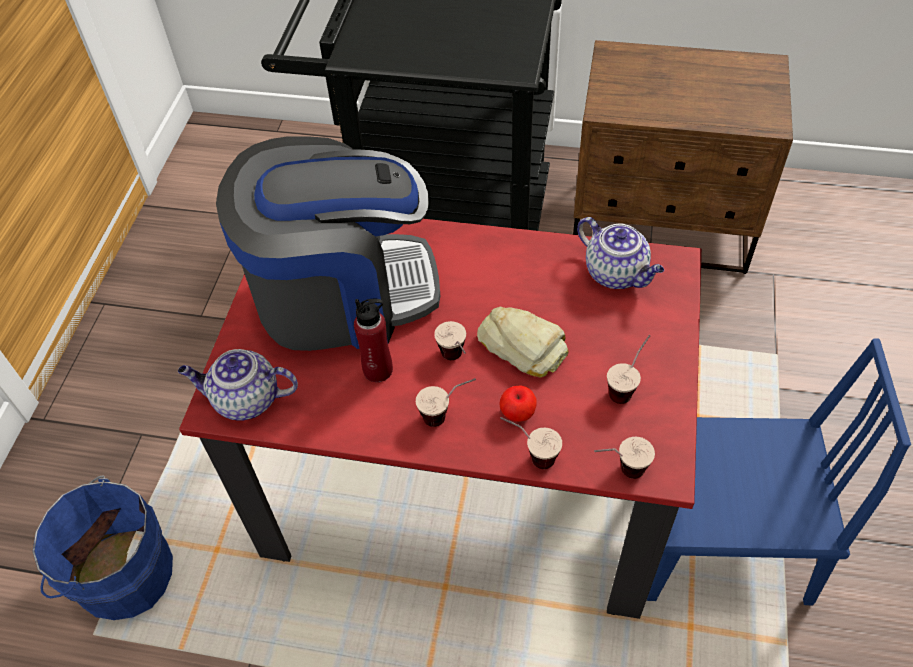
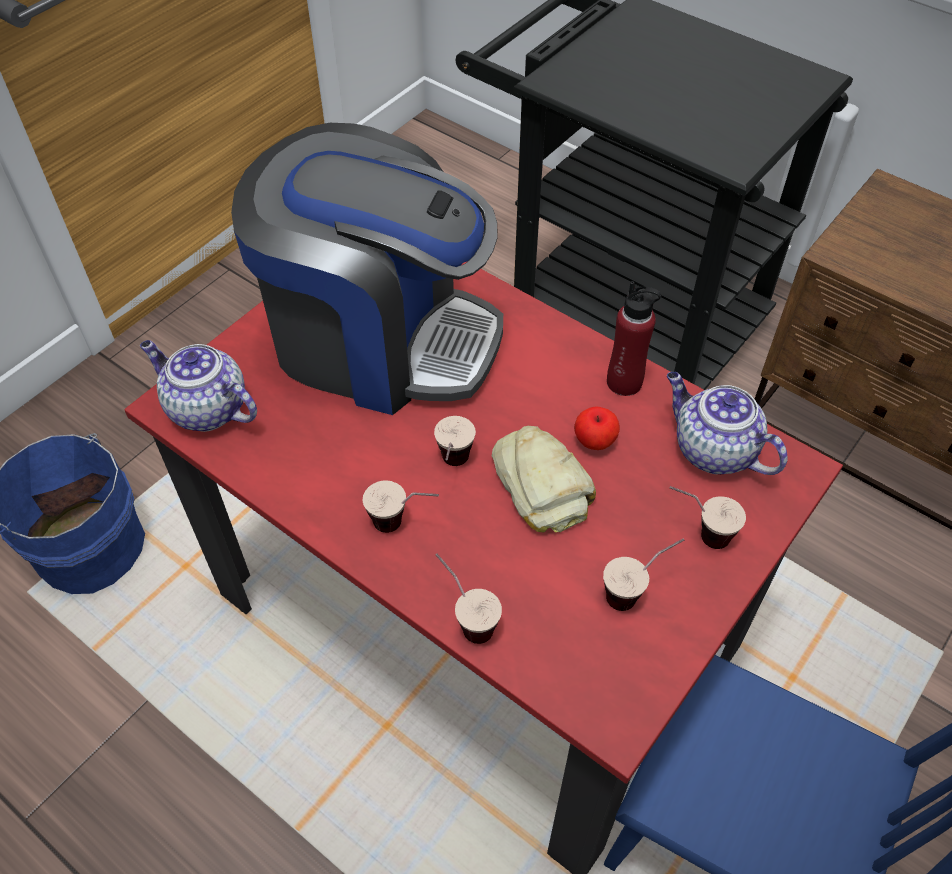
camera: 25 degrees right, 0 degrees up
(378, 370) = (362, 439): red bottle -> red bottle (624, 382)
(518, 413) = (485, 561): apple -> apple (595, 441)
(617, 273) = (712, 450): teapot -> teapot turned 150 degrees clockwise
(619, 472) = (559, 691): cup -> cup (697, 534)

